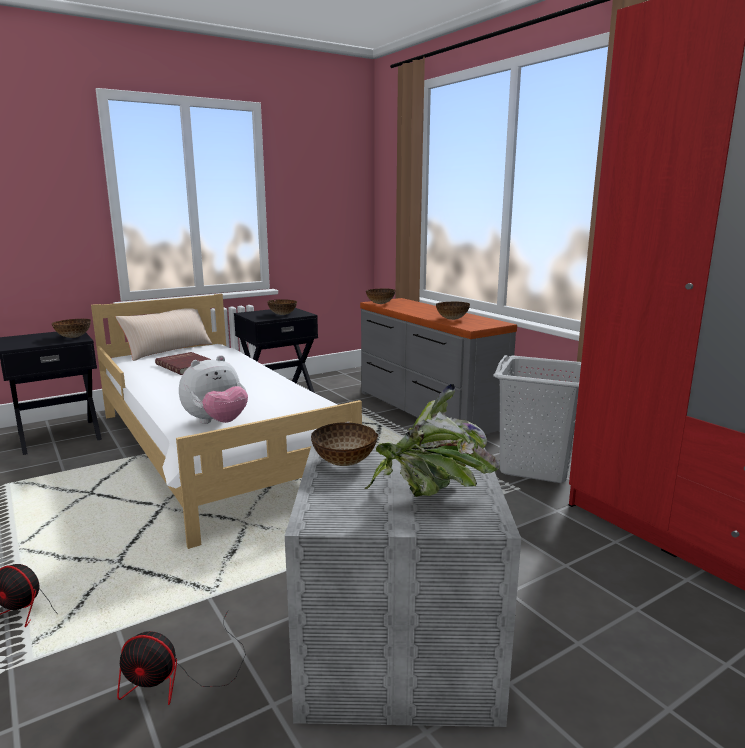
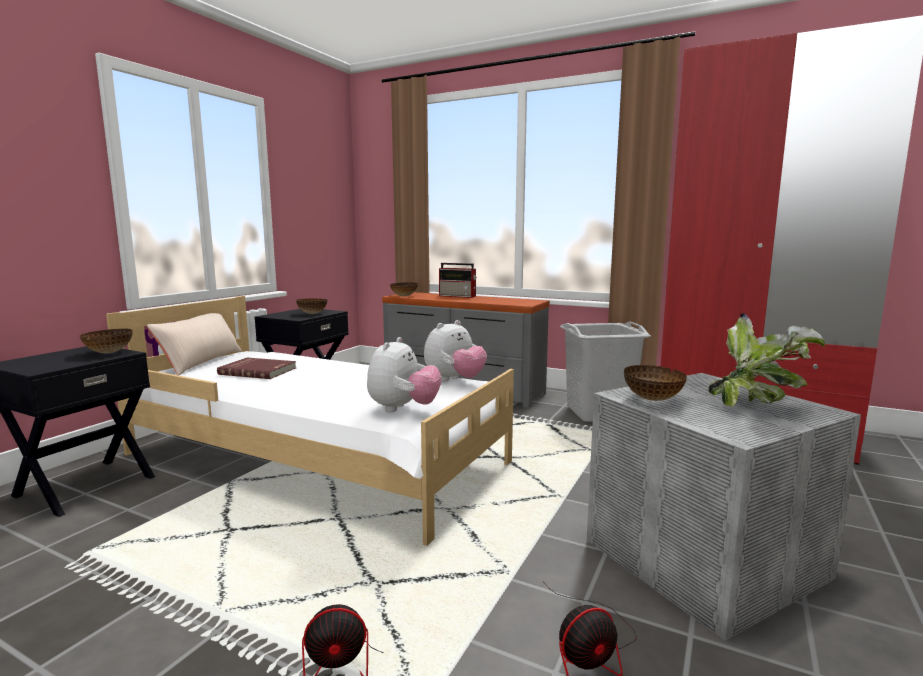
camera: 30 degrees left, 5 degrees down
(312, 403) = (454, 380): none -> plush toy
(433, 308) = (458, 296): none -> radio
(452, 319) = (494, 301): bowl -> none

